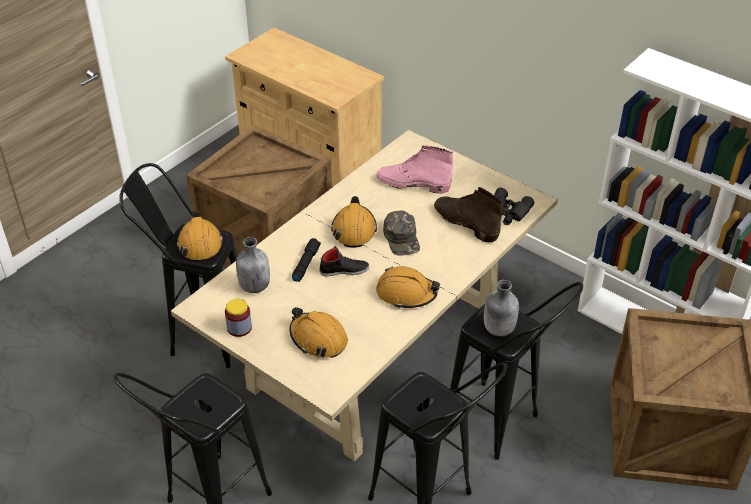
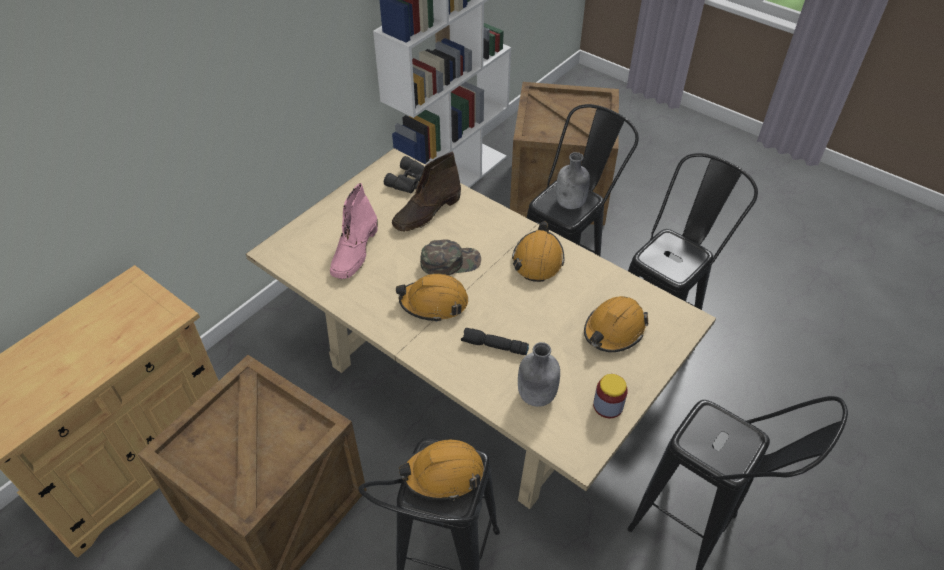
camera: 90 degrees left, 5 degrees up
(344, 270) = (504, 310): black shoe -> none

